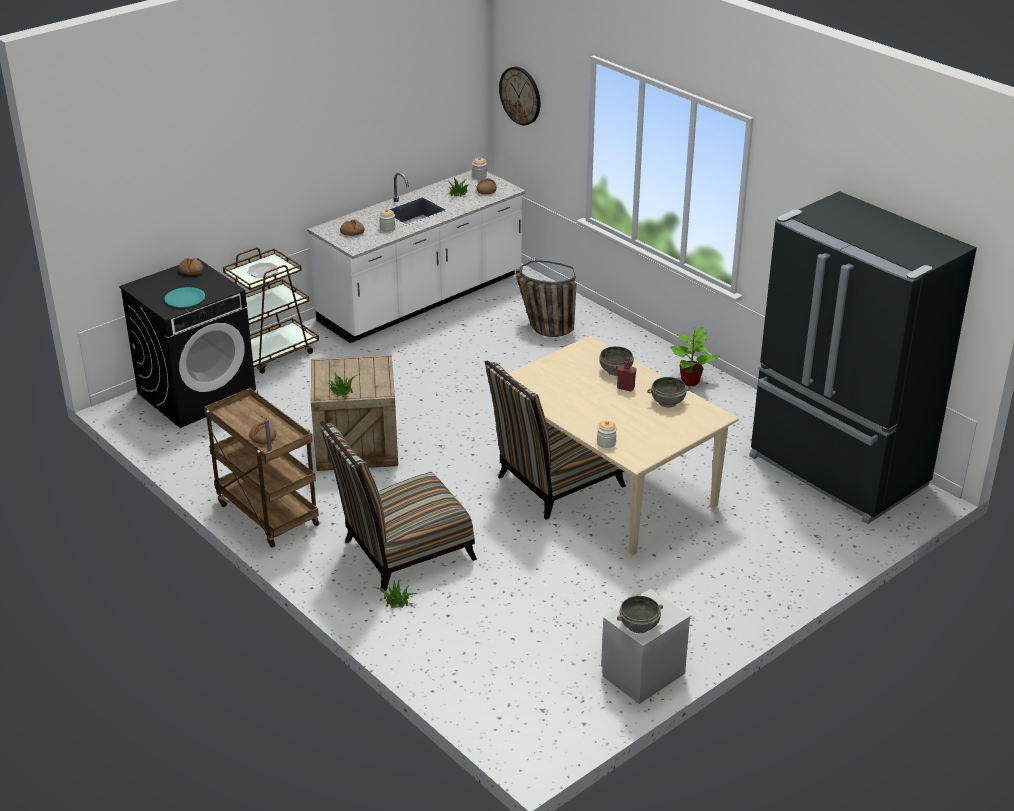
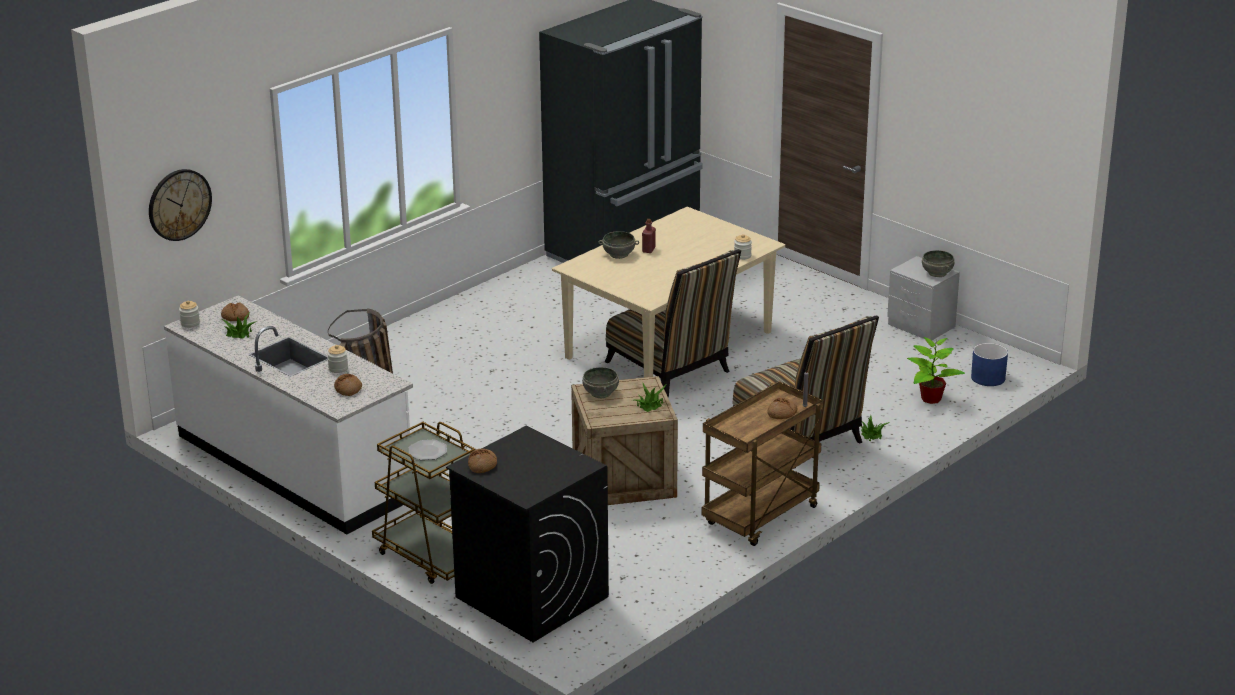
camera: 95 degrees left, 5 degrees down
(185, 299) = (555, 459): turquoise plate -> none
(504, 711) = (988, 378): none -> blue planter
(667, 402) = (669, 232): grey bowl -> grey bowl (601, 393)
(690, 381) = (478, 309): potted plant -> potted plant (930, 399)

